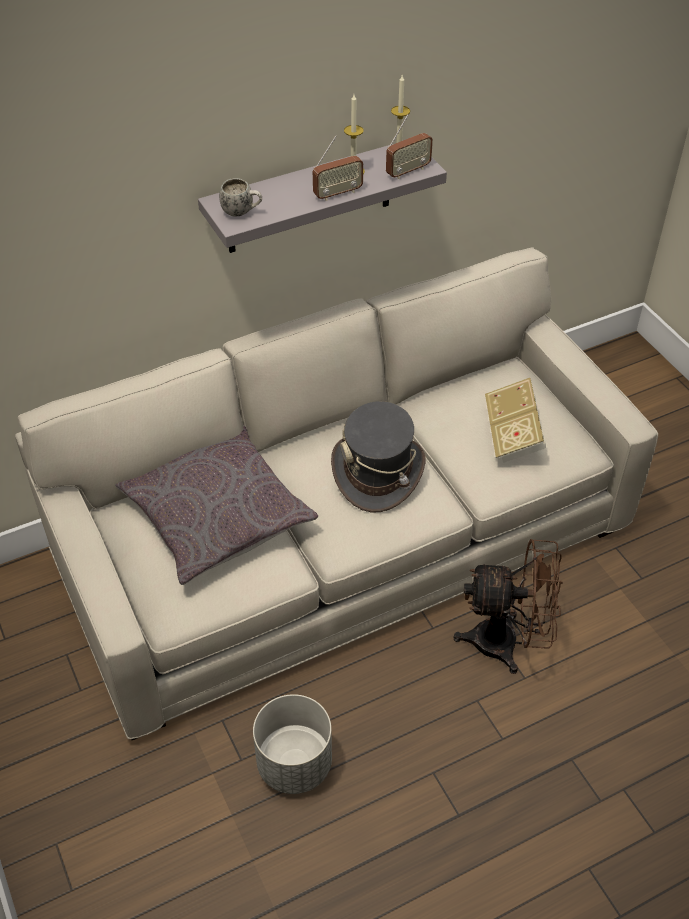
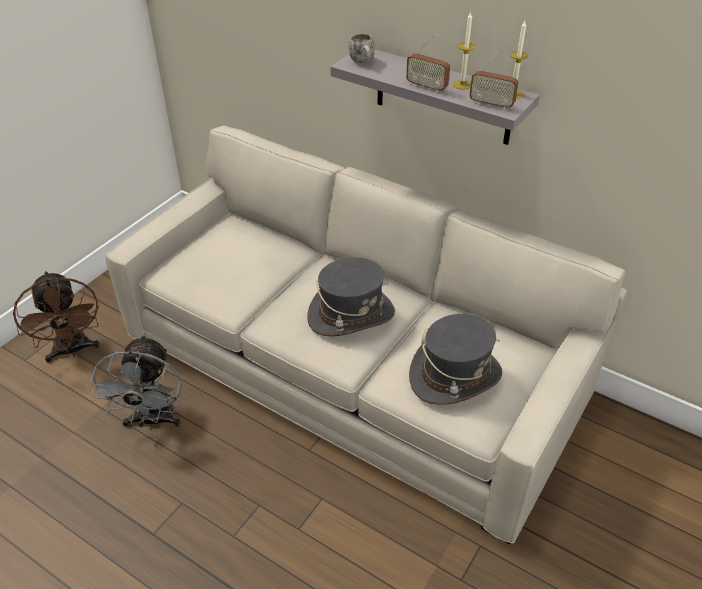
camera: 60 degrees right, 5 degrees down
(216, 515) = (255, 257): grey pillow -> none
(294, 763) = (153, 421): grey planter -> grey fan
(507, 642) = (325, 503): brown fan -> brown fan (72, 350)
(513, 435) = (455, 376): book -> grey hat

